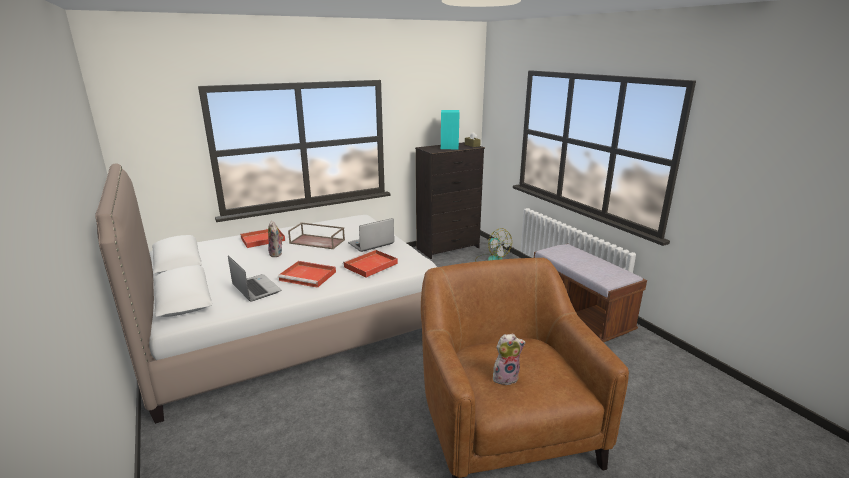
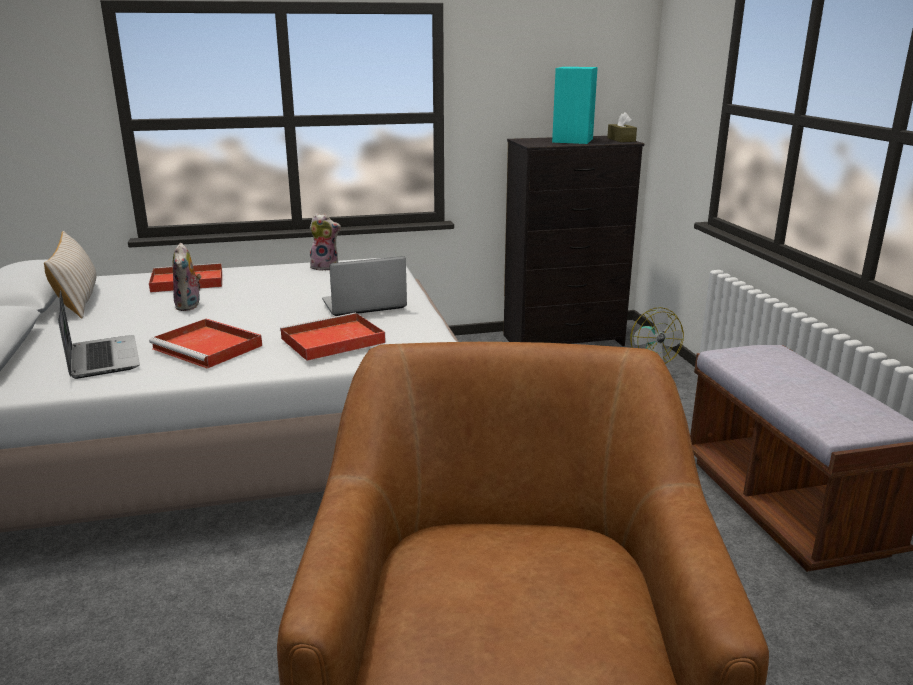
camera: 15 degrees right, 0 degrees up
(208, 256) = (78, 299): none -> beige pillow
(318, 241) = (275, 292): brown tray -> none
(505, 377) = (471, 611): plush toy -> plush toy (325, 267)

